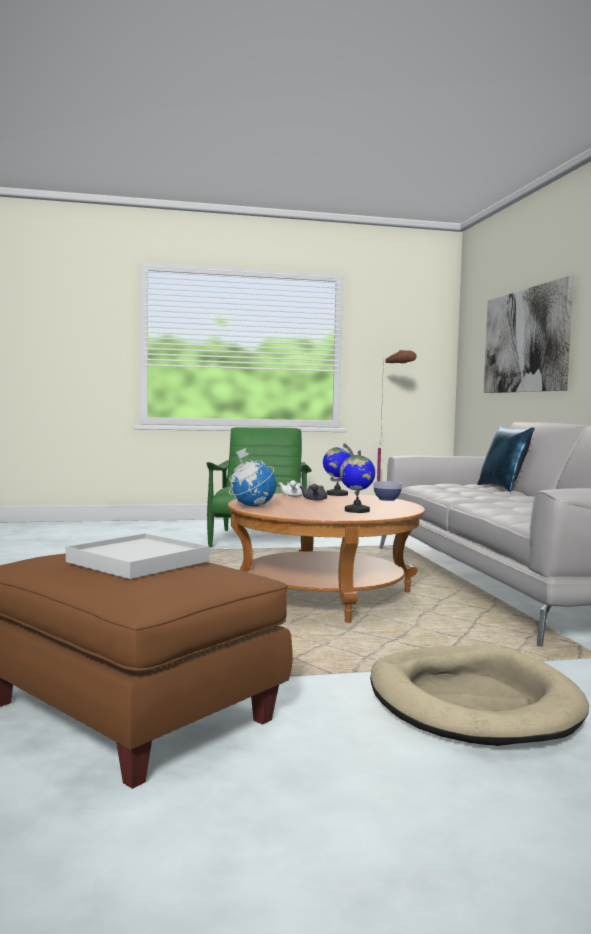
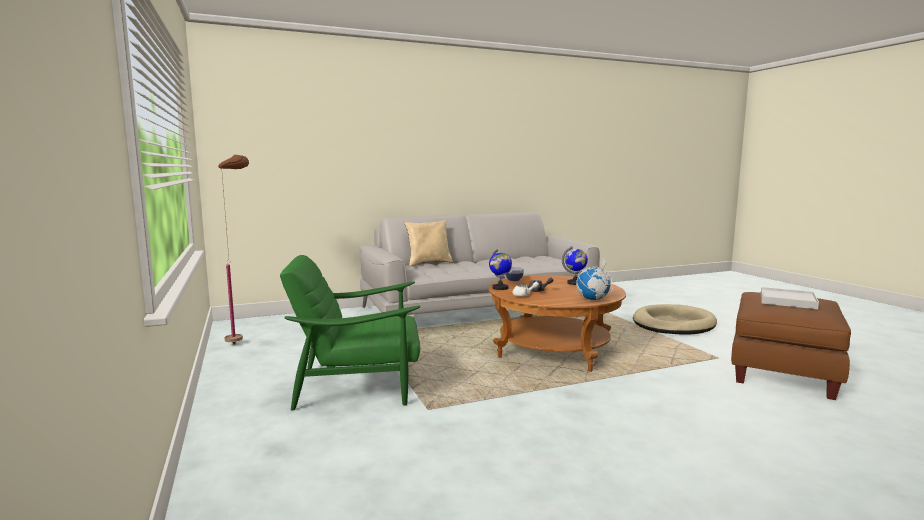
camera: 100 degrees left, 5 degrees up
(503, 488) = (429, 263): blue pillow -> beige pillow
(525, 341) = (338, 154): picture -> none

